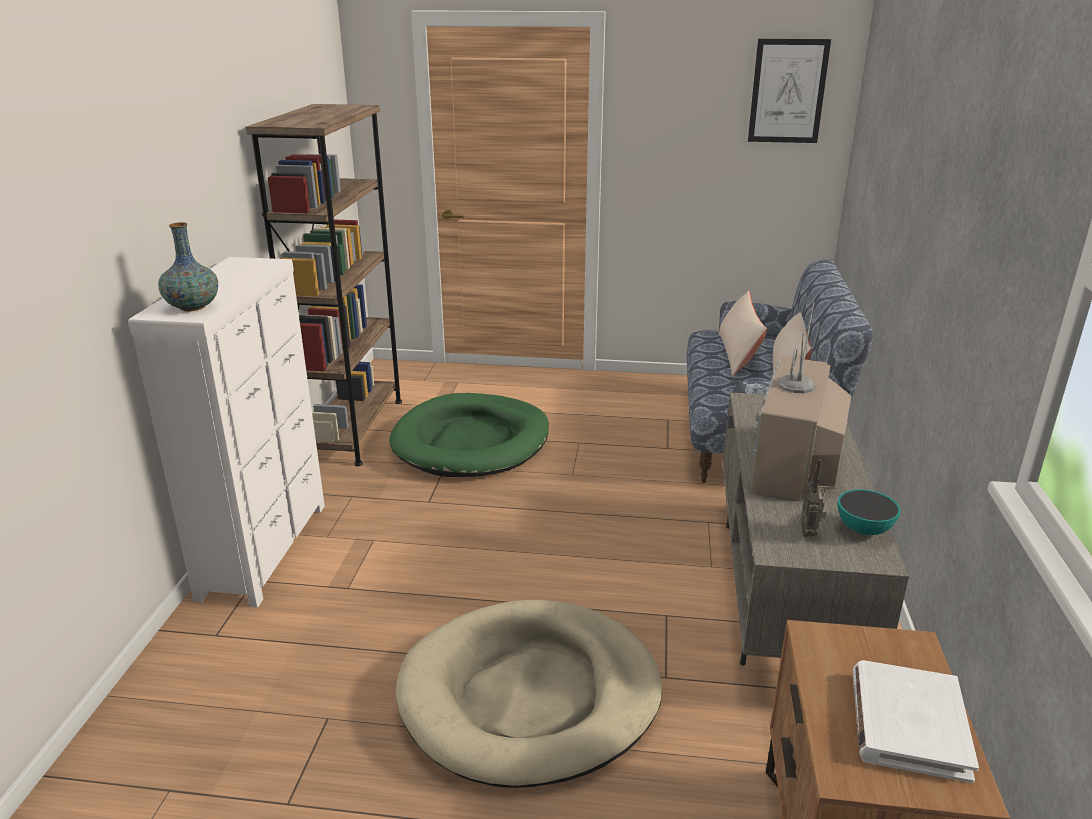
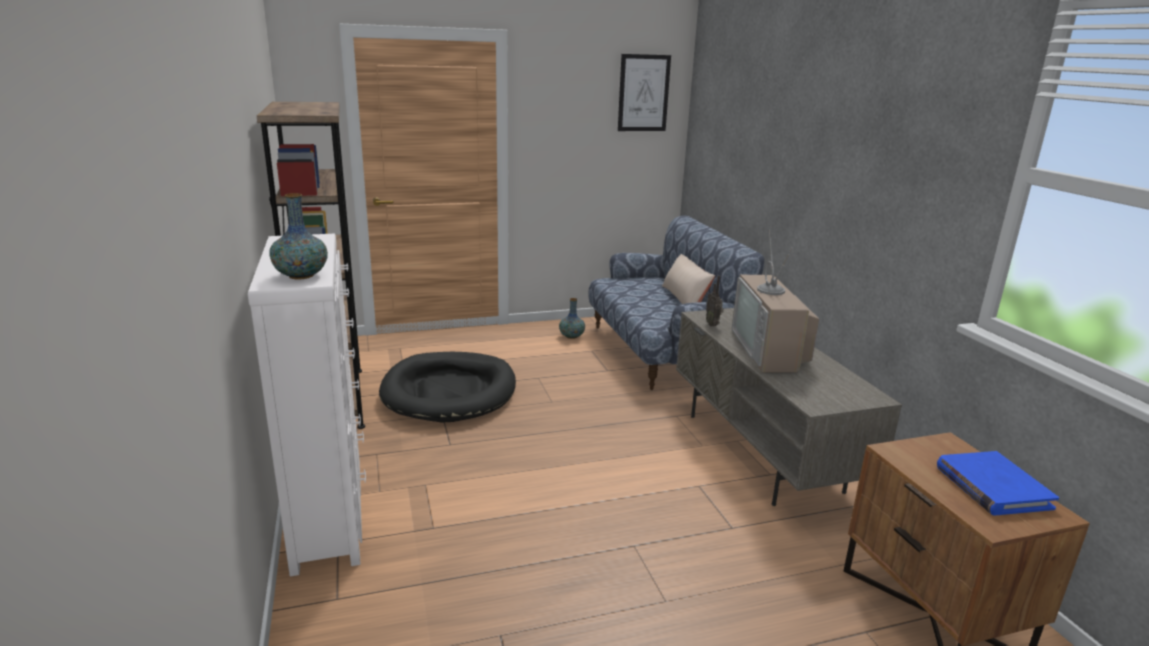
camera: 25 degrees left, 5 degrees down
(471, 441) = (449, 391): green dog bed -> black dog bed
(530, 696) = (649, 568): beige dog bed -> none
(657, 398) = (571, 336): none -> vase
(738, 354) = (640, 291): beige pillow -> none
(810, 533) = (822, 390): radio -> radio (713, 325)
(863, 529) = (850, 382): bowl -> none
(908, 724) = (992, 487): white book -> blue book

